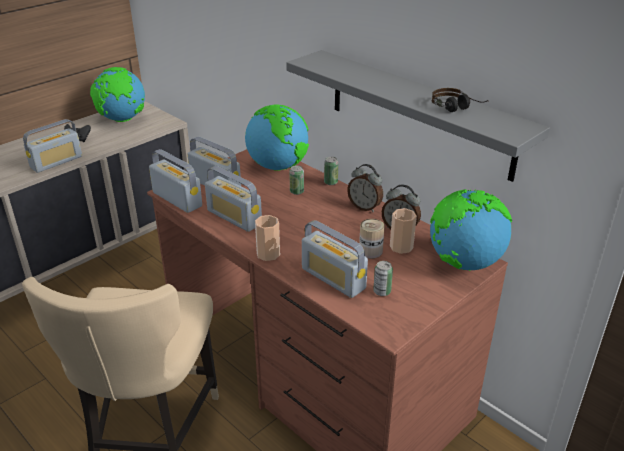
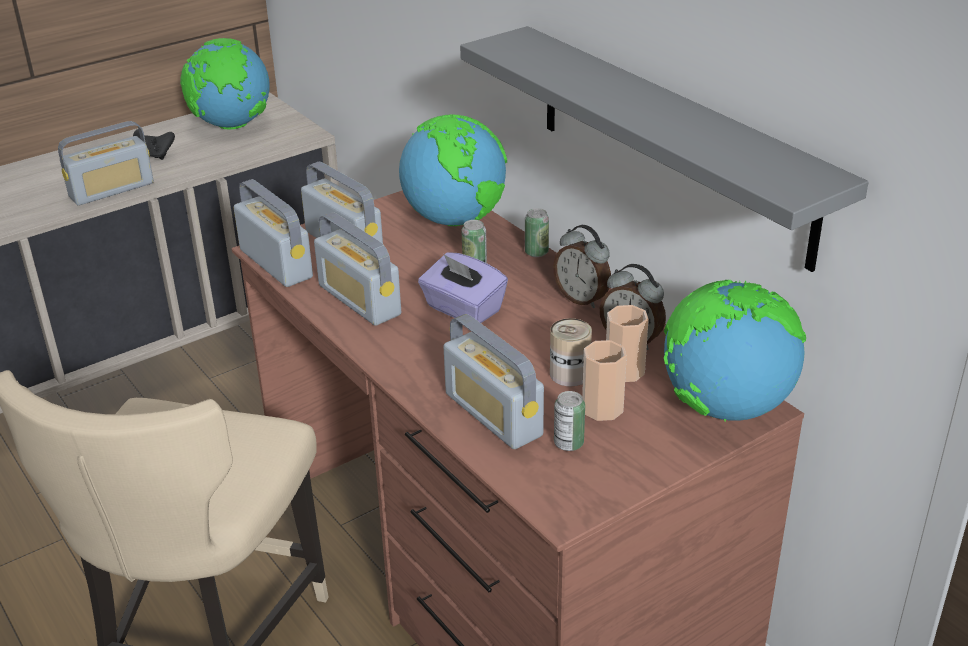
camera: 10 degrees right, 0 degrees up
(268, 254) = (397, 365): cup -> cup (602, 408)
(297, 218) = (463, 309): none -> purple tissue box
(458, 109) = (718, 140): headphones -> none

